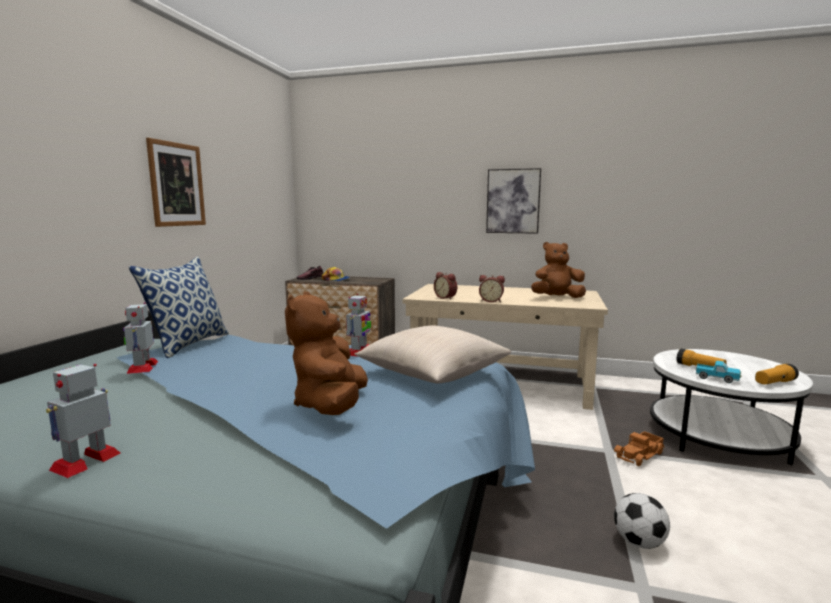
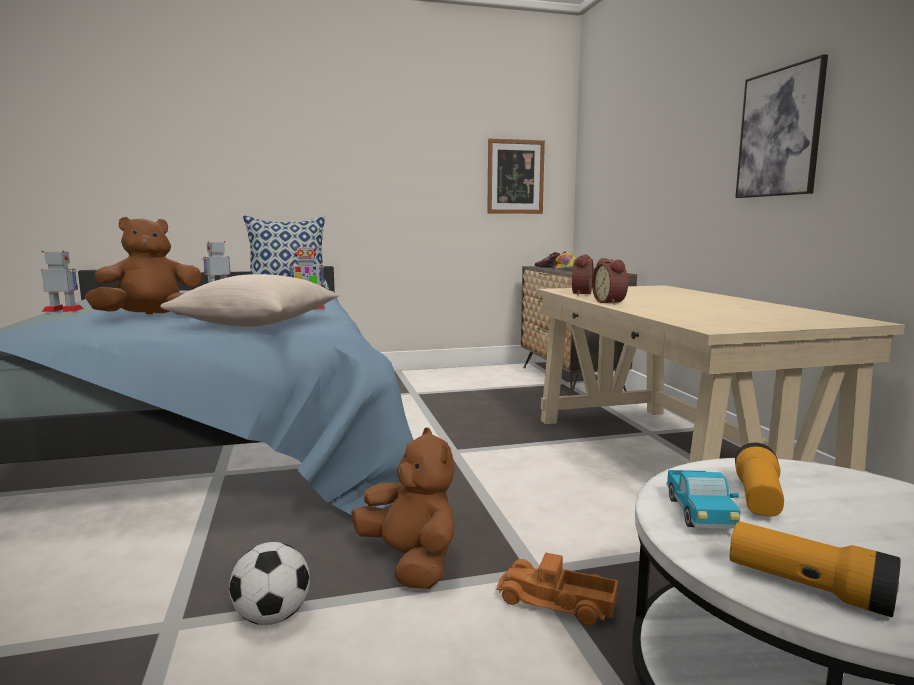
camera: 60 degrees right, 0 degrees up
(177, 184) = (376, 154): picture -> picture (515, 177)
(557, 298) = (733, 315): brown plush toy -> brown plush toy (411, 562)

